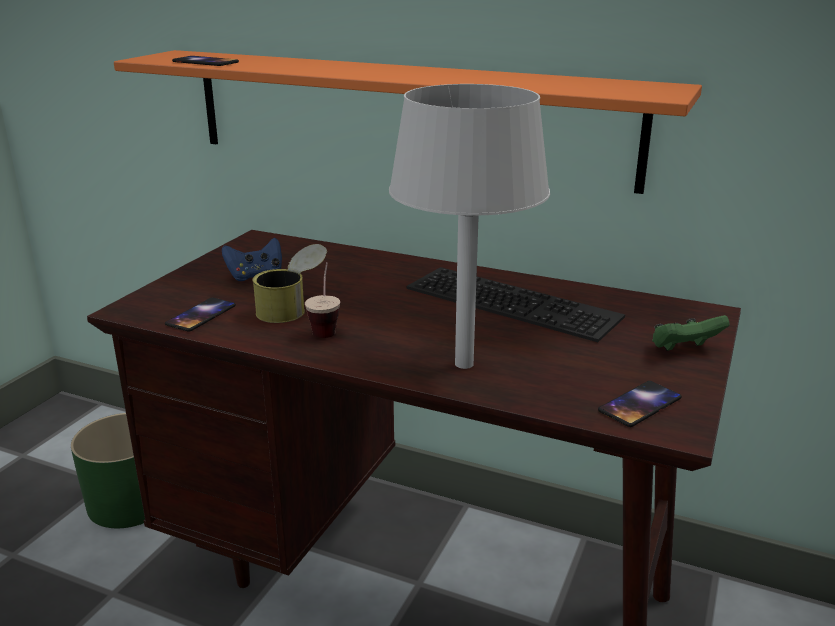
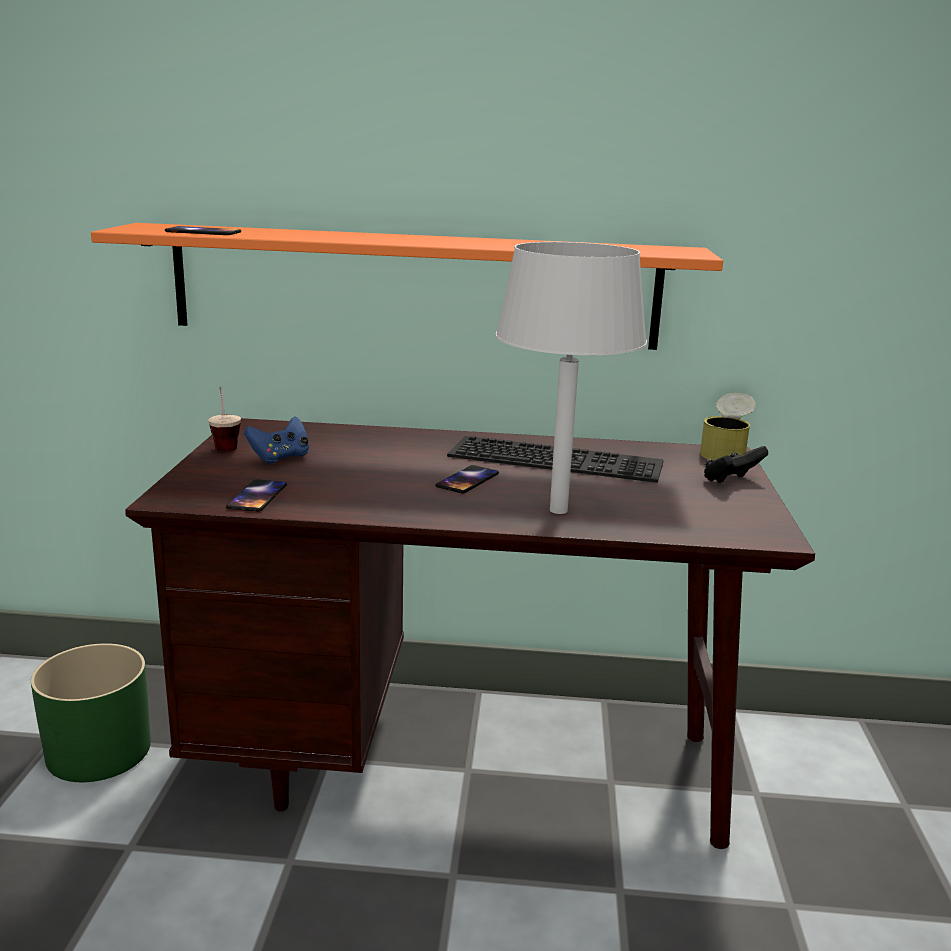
camera: 20 degrees left, 5 degrees down
(293, 308) = (350, 482): can -> can (726, 451)
(325, 327) = (399, 494): cup -> cup (225, 445)
(640, 404) = (731, 523): phone -> phone (468, 480)
(684, 349) = (731, 481): green game controller -> black game controller

